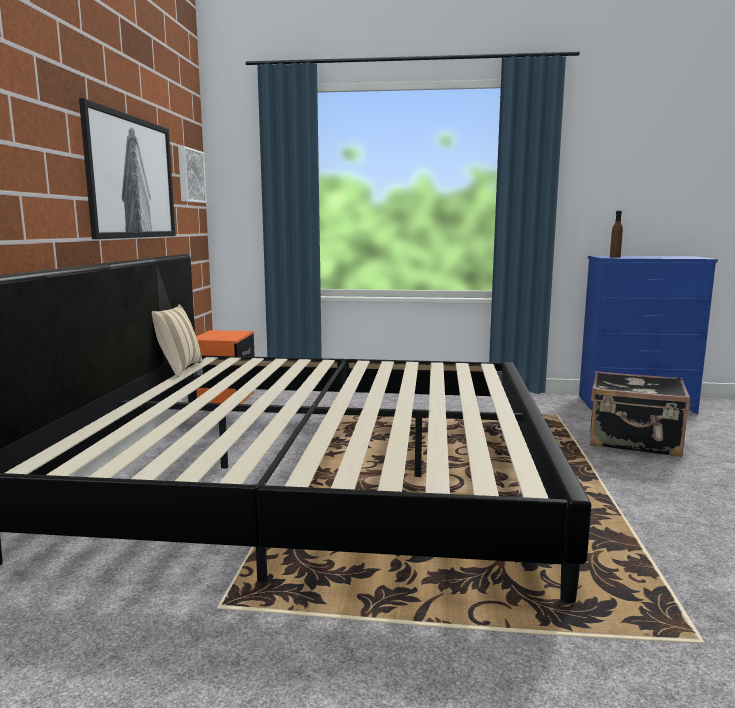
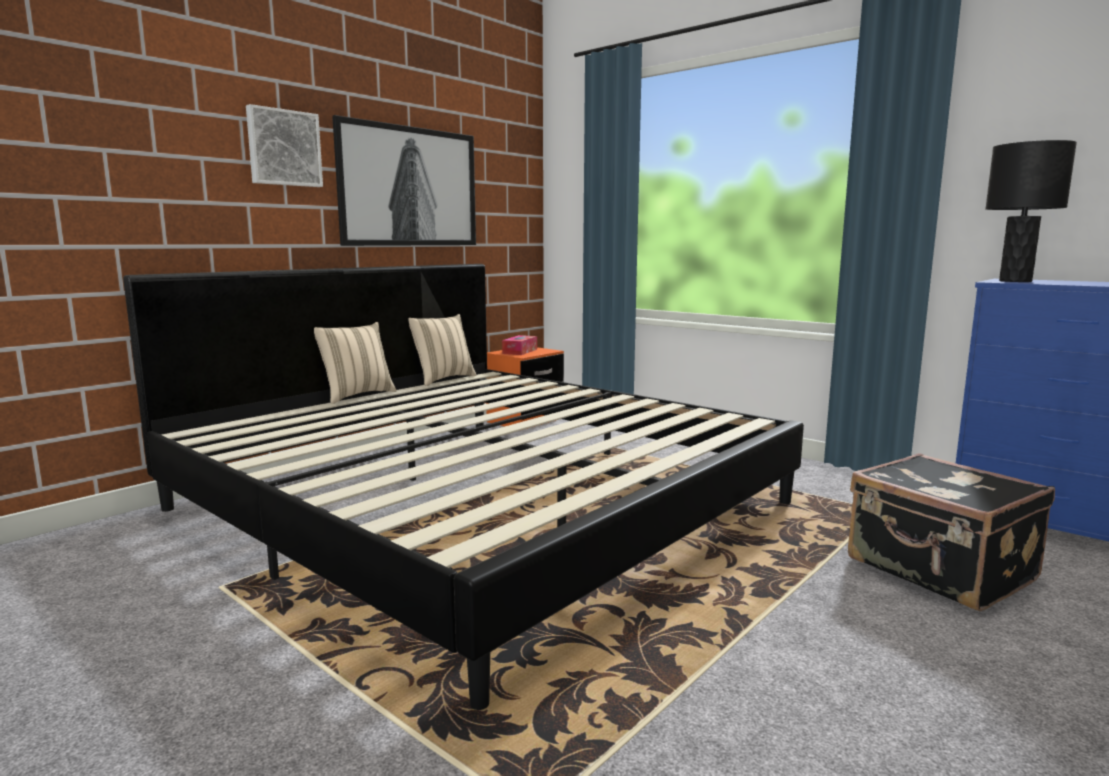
camera: 35 degrees right, 0 degrees up
(130, 396) = (356, 395): none -> beige pillow
(189, 176) = (512, 182): picture -> picture (283, 148)
(218, 335) = (520, 351): none -> tissue box
(615, 257) = (1015, 281): brown bottle -> black table lamp

